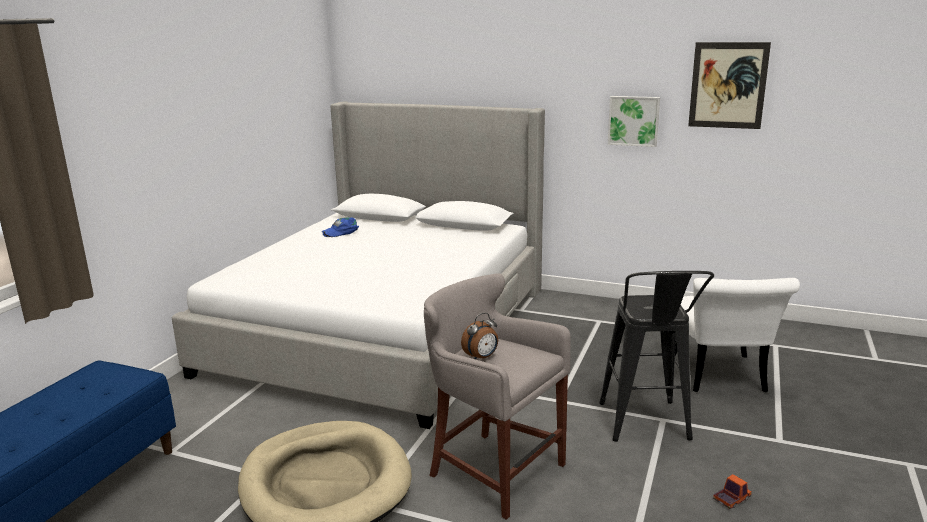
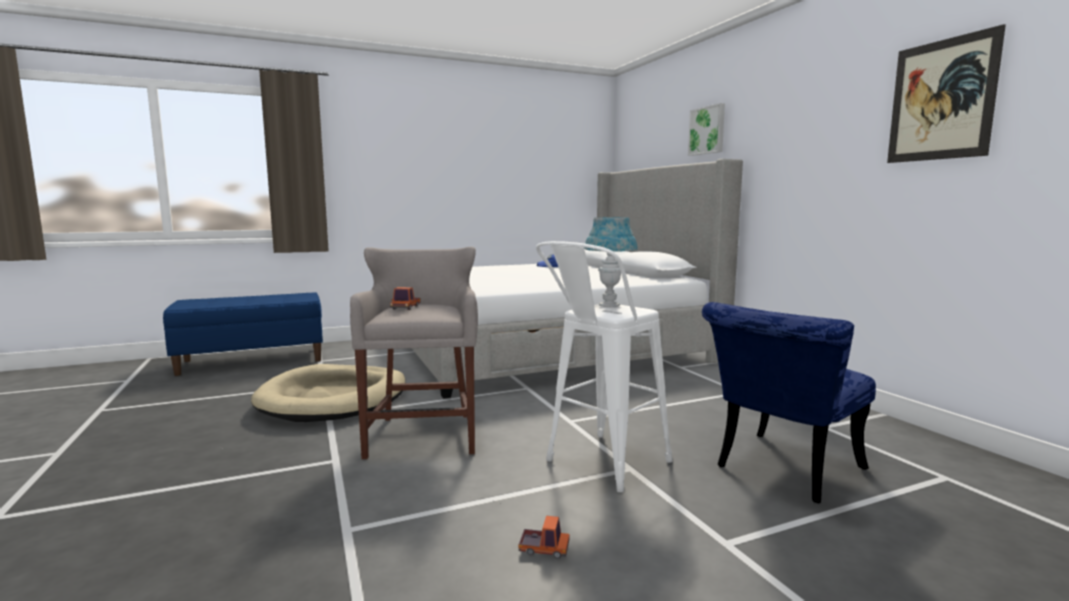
camera: 45 degrees right, 10 degrees down
(481, 357) = (405, 307): alarm clock -> toy truck
(633, 120) = (827, 163): picture -> picture (707, 130)
(634, 299) = (609, 305): none -> blue table lamp
(646, 427) = (600, 465): black stool -> white stool
(720, 378) = (781, 470): white chair -> blue chair

